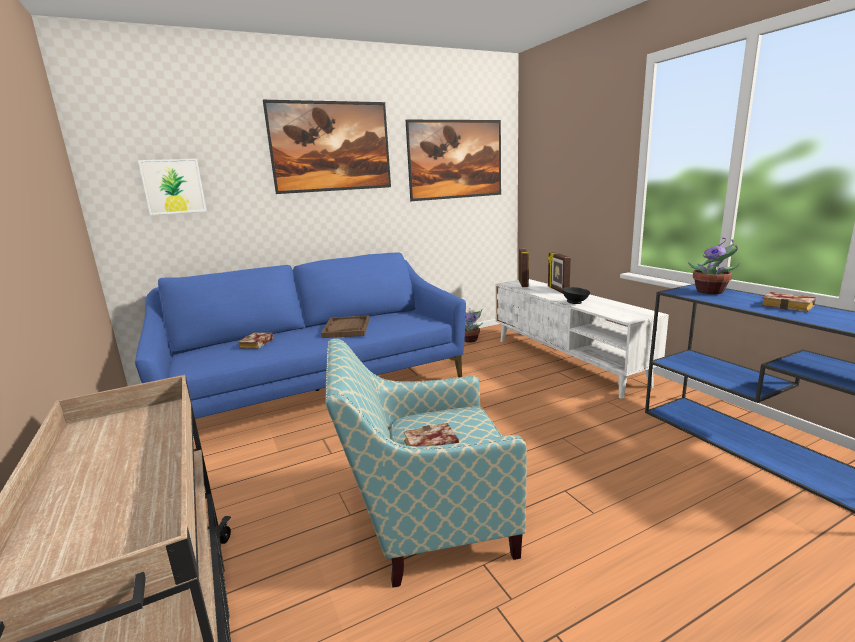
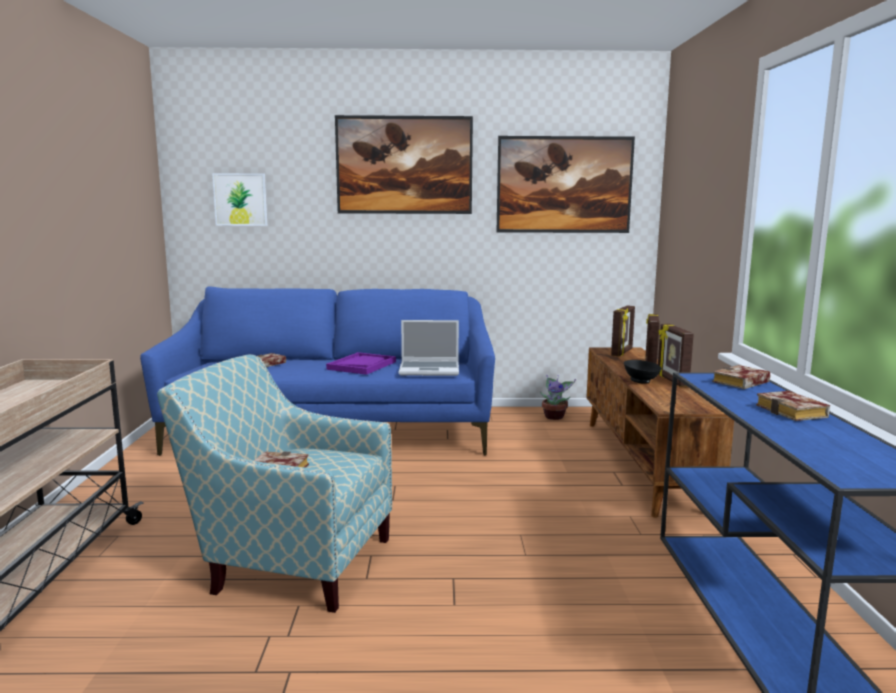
camera: 25 degrees right, 5 degrees down
(346, 328) = (362, 365): brown tray -> purple tray
(408, 321) = (430, 370): none -> laptop
(567, 361) = (643, 463): white tv stand -> brown tv stand
(590, 298) = (671, 380): none -> picture frame
(711, 292) = (741, 383): potted plant -> book

